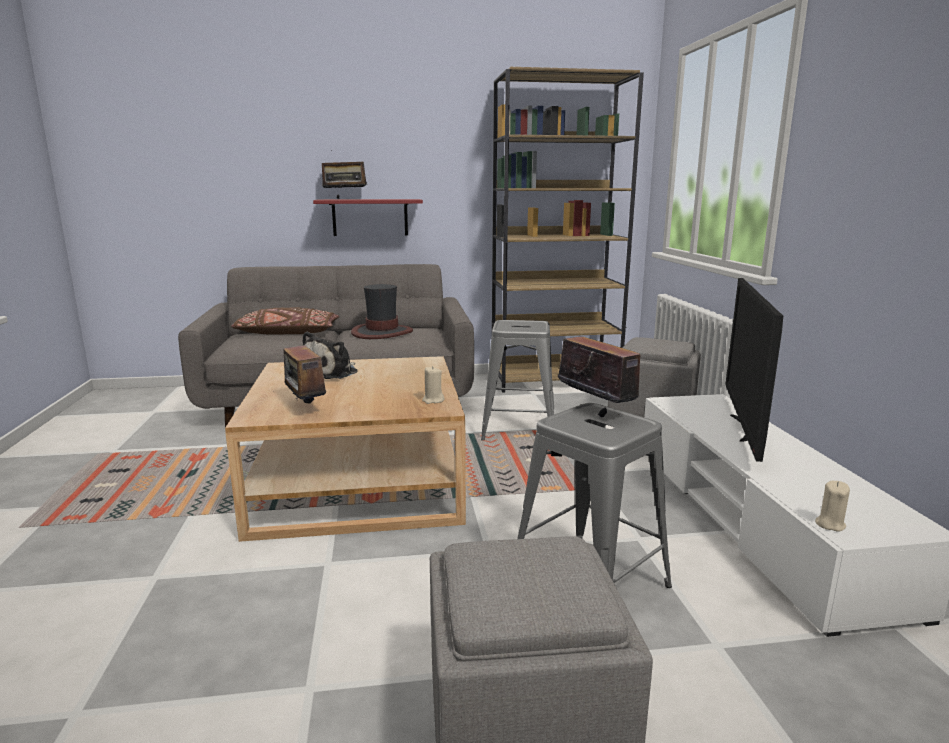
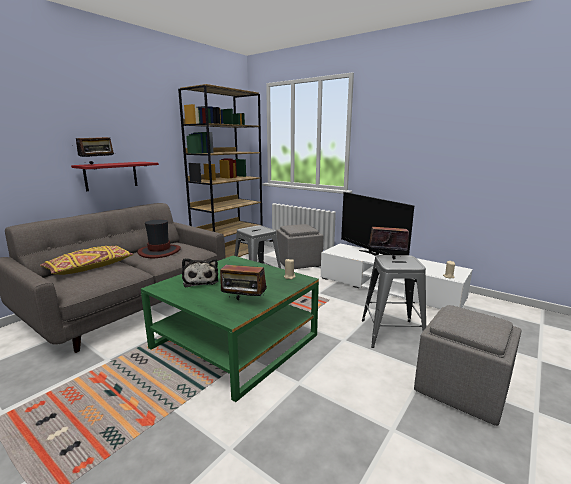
camera: 45 degrees left, 0 degrees up
(287, 333) = (90, 268): brown pillow -> yellow pillow
(359, 482) = (235, 341): beige coffee table -> green coffee table

